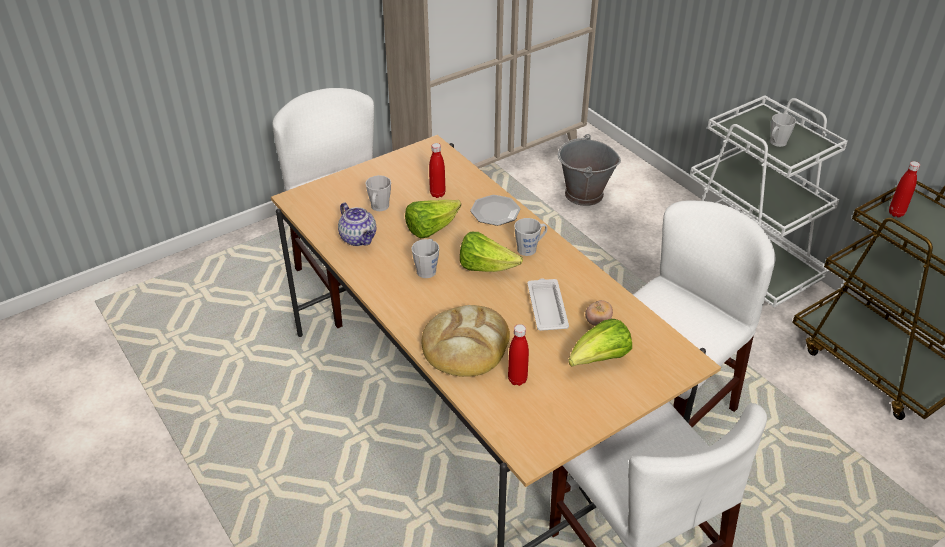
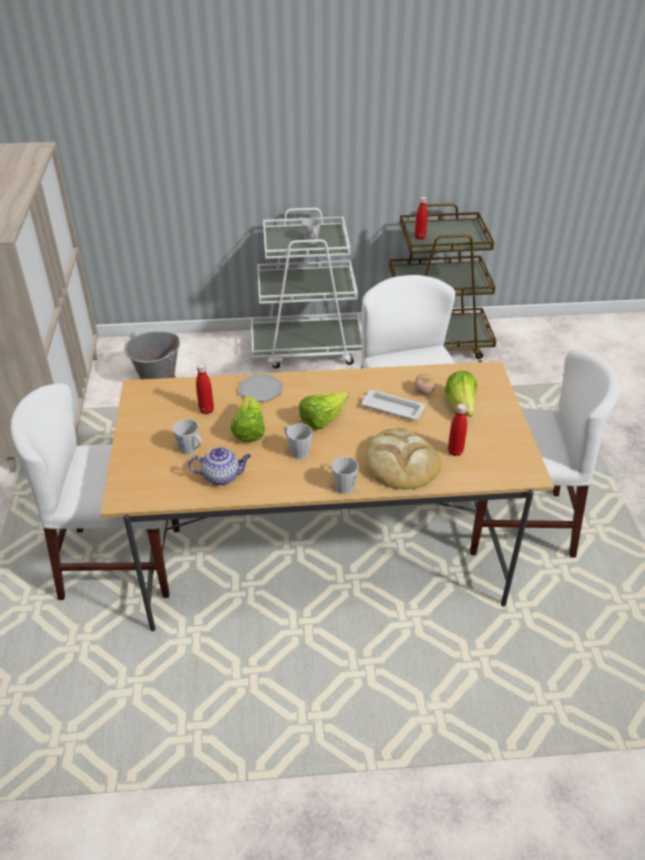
camera: 60 degrees left, 0 degrees up
(530, 248) = (320, 390): grey mug -> grey mug (344, 484)

